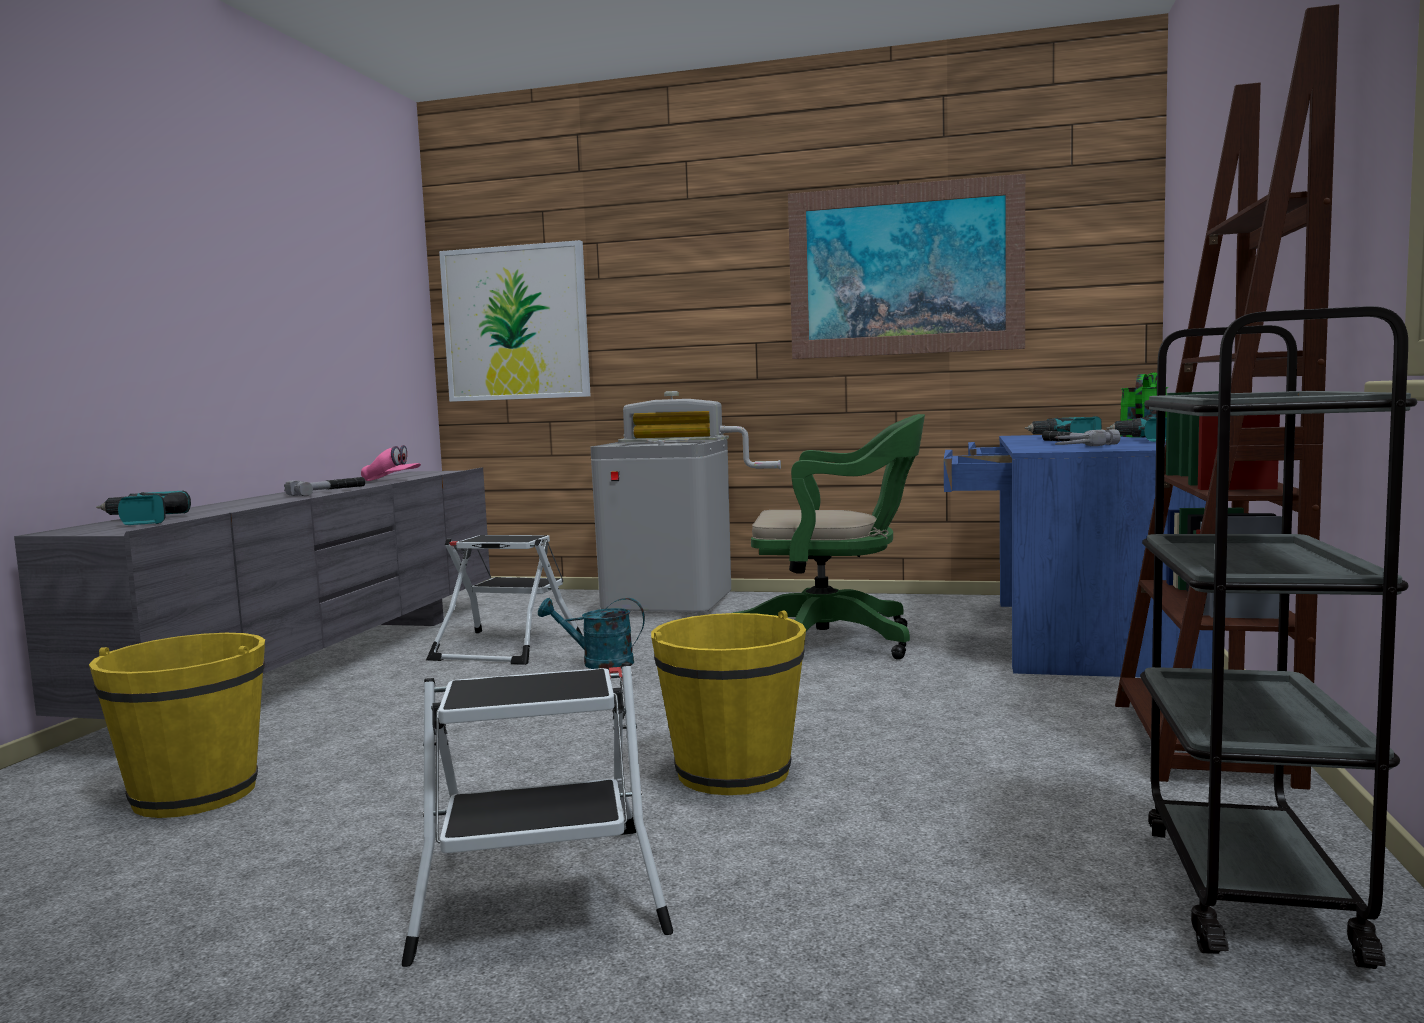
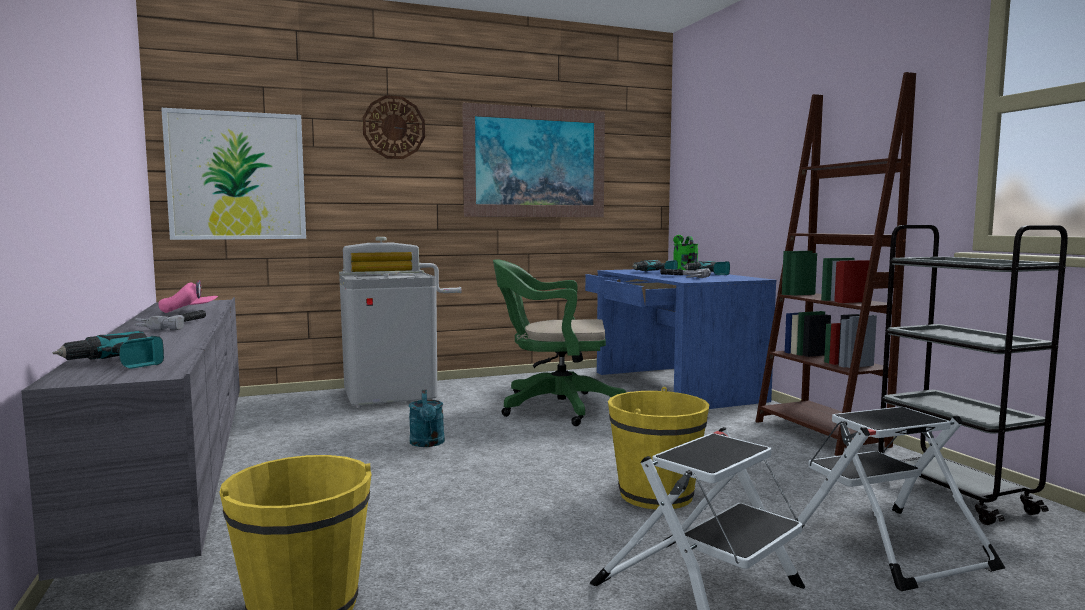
camera: 35 degrees left, 0 degrees up
(505, 646) = (325, 442): step ladder -> step ladder (890, 544)
(598, 663) = (427, 443): turquoise watering can -> turquoise watering can turned 75 degrees counterclockwise
(695, 242) = (394, 127): none -> wall clock
(834, 643) = (554, 408): green office chair -> green office chair turned 150 degrees counterclockwise

